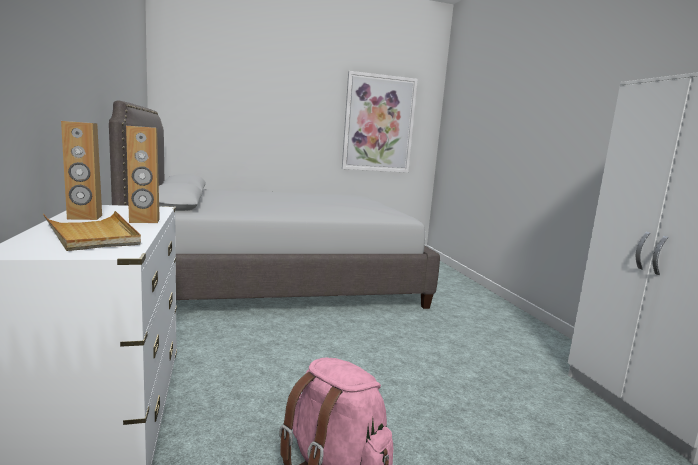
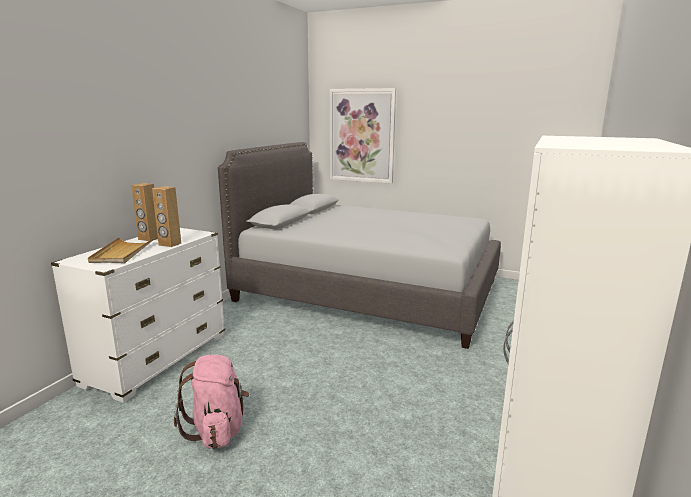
camera: 40 degrees right, 5 degrees up
(378, 123) = (515, 140): picture -> picture (361, 136)

